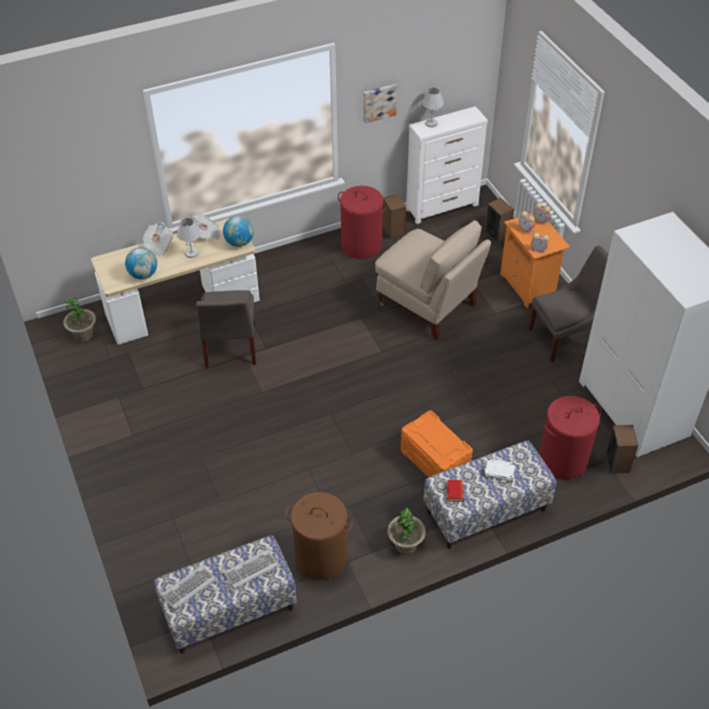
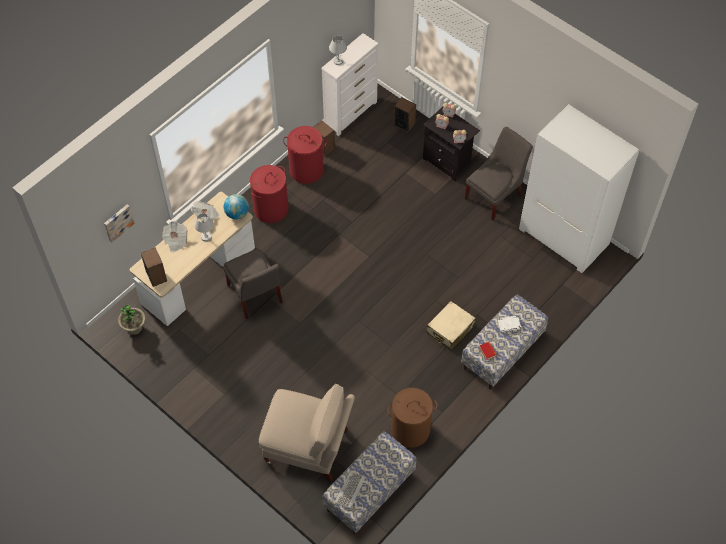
camera: 25 degrees left, 10 degrees up
(143, 274) = (180, 269): globe -> none
(251, 571) = (384, 461): keyboard -> none
(379, 102) = (300, 63): picture -> picture (118, 222)
(405, 544) = (461, 398): potted plant -> none
(428, 305) = (383, 205): beige chair -> beige chair (308, 447)
(434, 461) = (450, 329): orange storage box -> beige suitcase
(529, 285) = (448, 161): orange nightstand -> black nightstand
(563, 460) = (535, 294): red laundry basket -> red laundry basket (271, 209)
(617, 462) = (571, 282): speaker -> speaker (156, 276)

